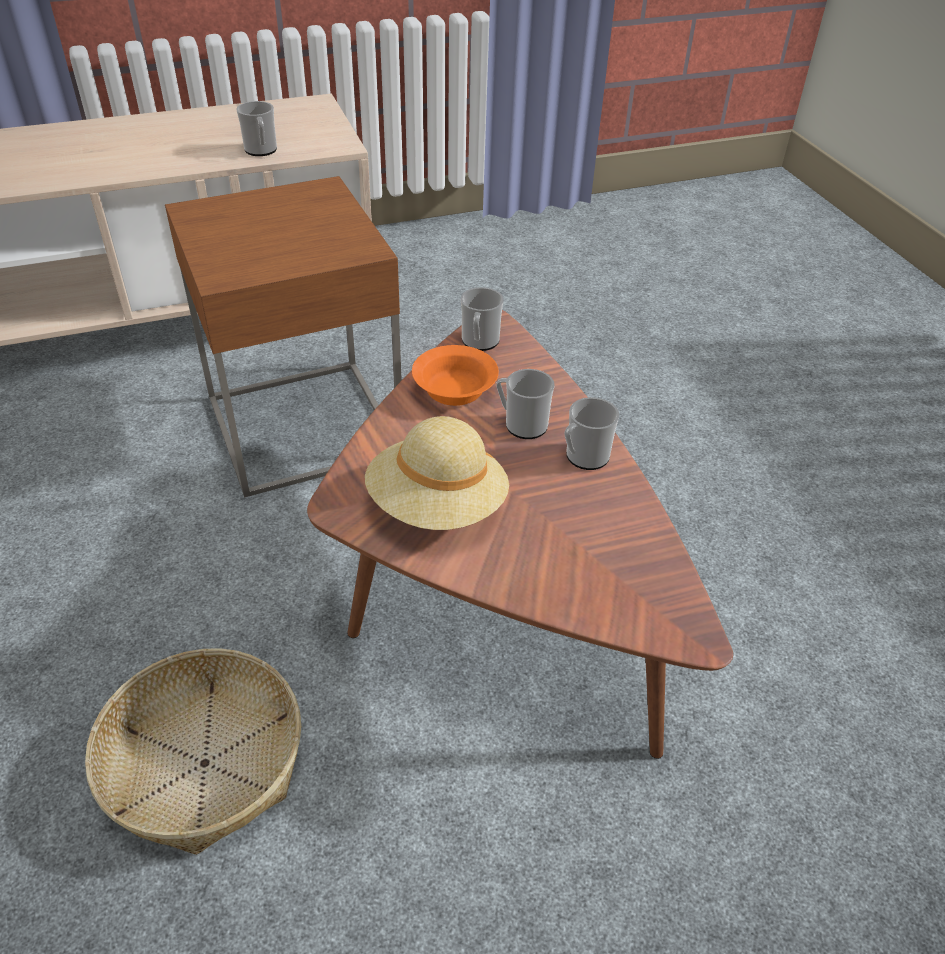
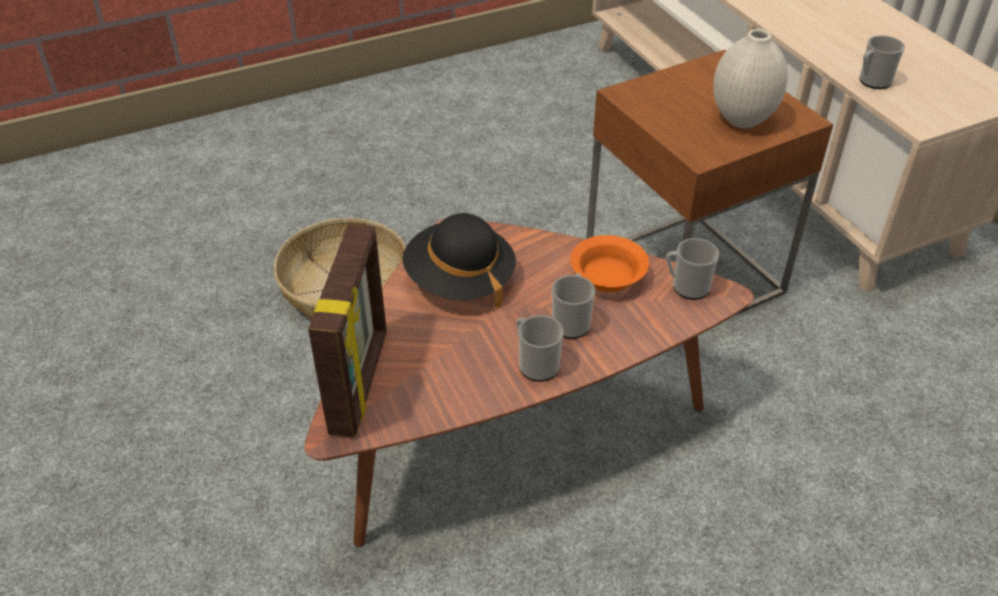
camera: 85 degrees right, 0 degrees up
(311, 217) = (743, 120): none -> white vase
(437, 506) = (459, 280): beige hat -> black hat
(610, 607) = (361, 382): none -> picture frame

